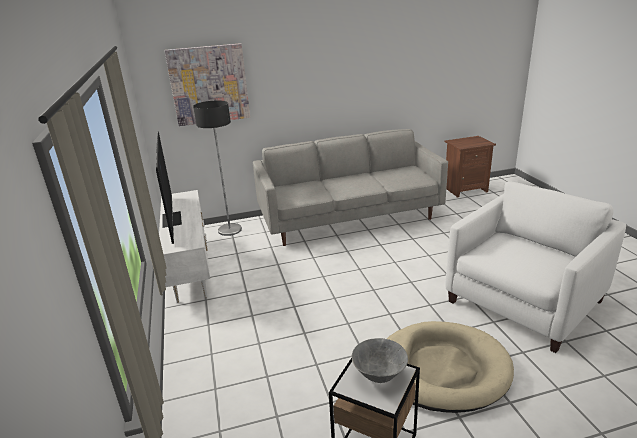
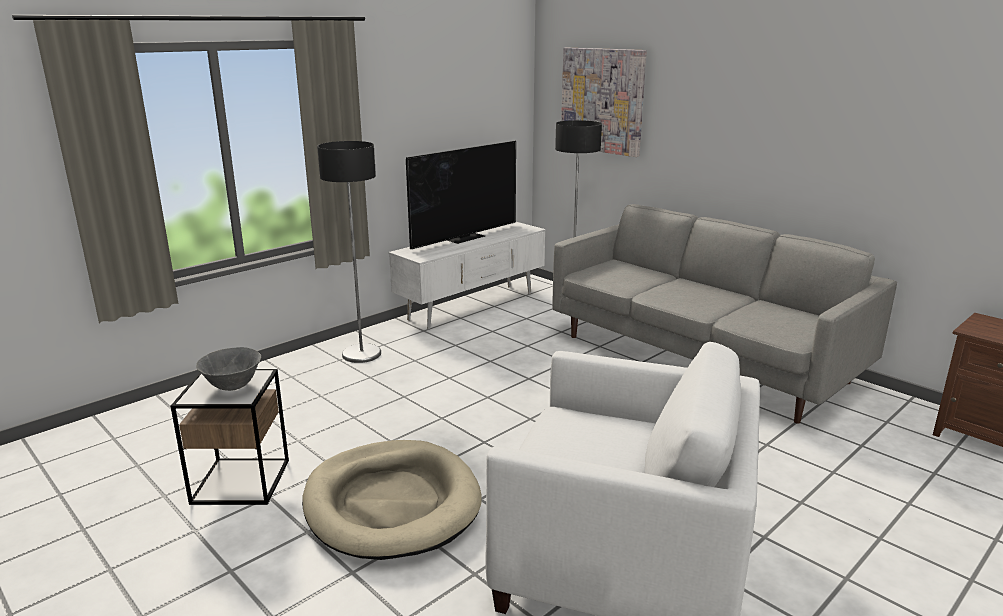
camera: 60 degrees right, 5 degrees down
(213, 340) = (361, 354): none -> floor lamp

